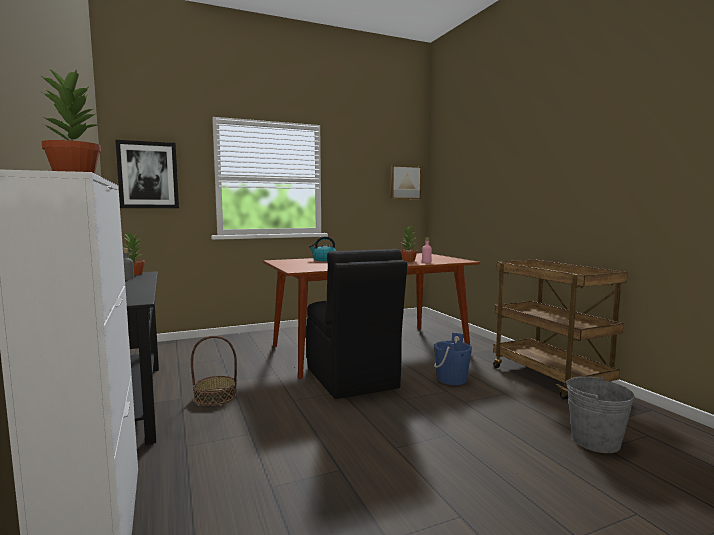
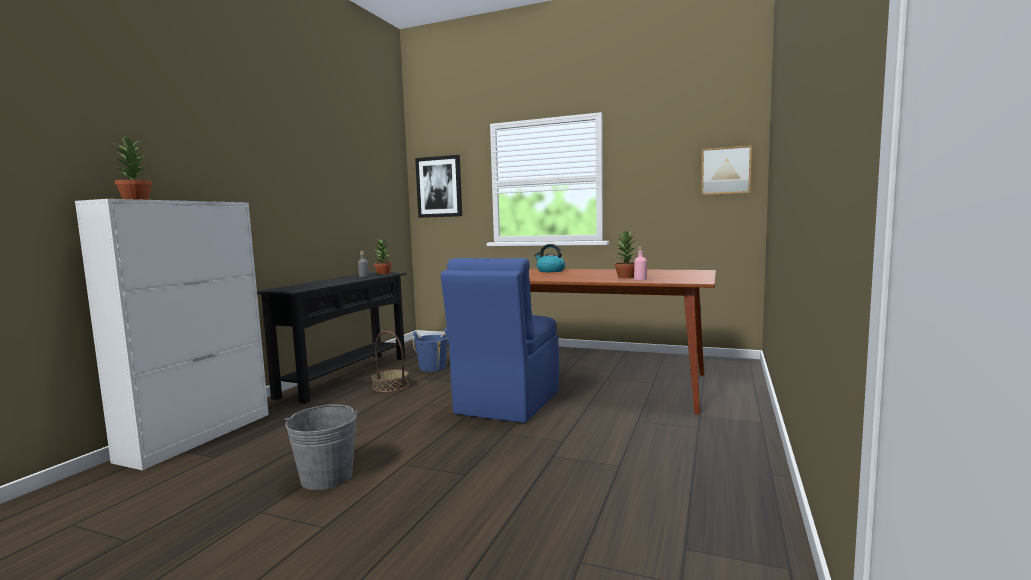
camera: 45 degrees right, 0 degrees up
(352, 379) = (506, 403): black chair -> blue chair
(451, 379) = (597, 433): blue bucket -> blue bucket (432, 368)
(551, 379) = (728, 475): brown cart -> none
(595, 441) = (587, 550): grey bucket -> grey bucket (326, 477)

